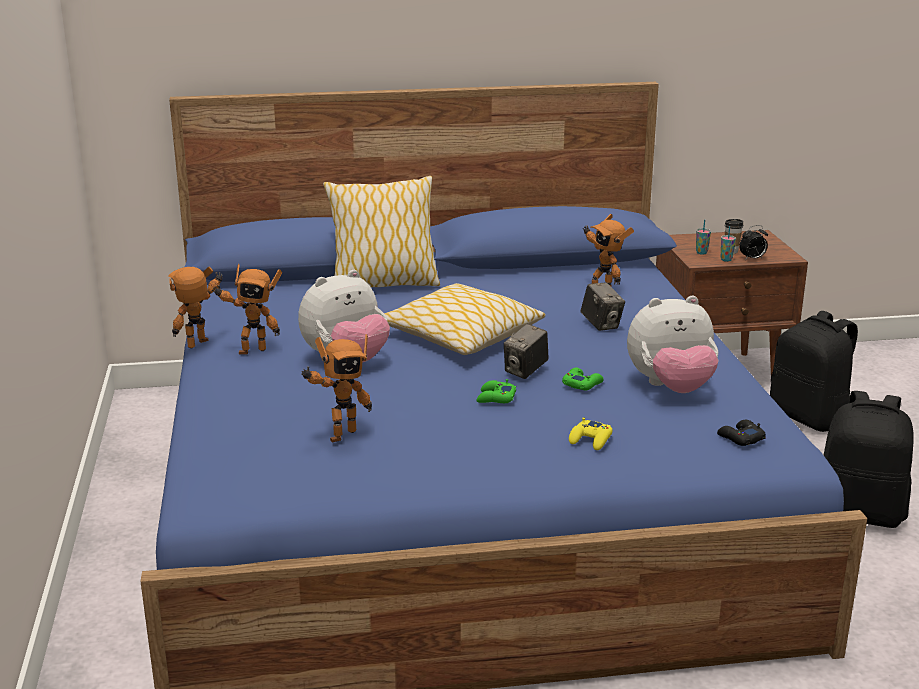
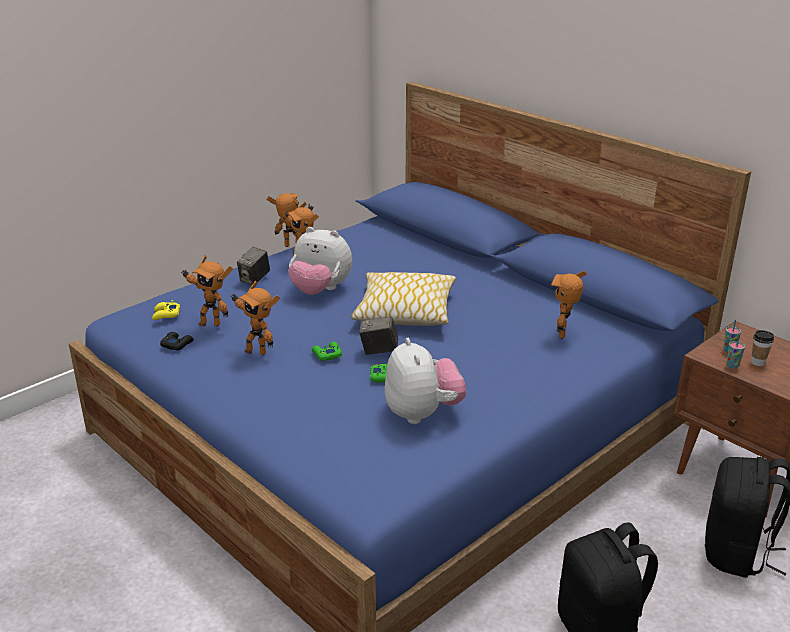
camera: 55 degrees right, 5 degrees up
(384, 285) = (454, 260): pillow -> none
(437, 430) = (257, 351): none -> toy robot
(591, 440) = (298, 407): yellow game controller -> yellow game controller (166, 314)
(601, 325) = (497, 353): camera -> camera (254, 279)
(671, 387) = (422, 413): plush toy -> plush toy turned 150 degrees counterclockwise
(740, 438) = (368, 467): black game controller -> black game controller (177, 344)
(752, 259) = (758, 377): alarm clock -> none

